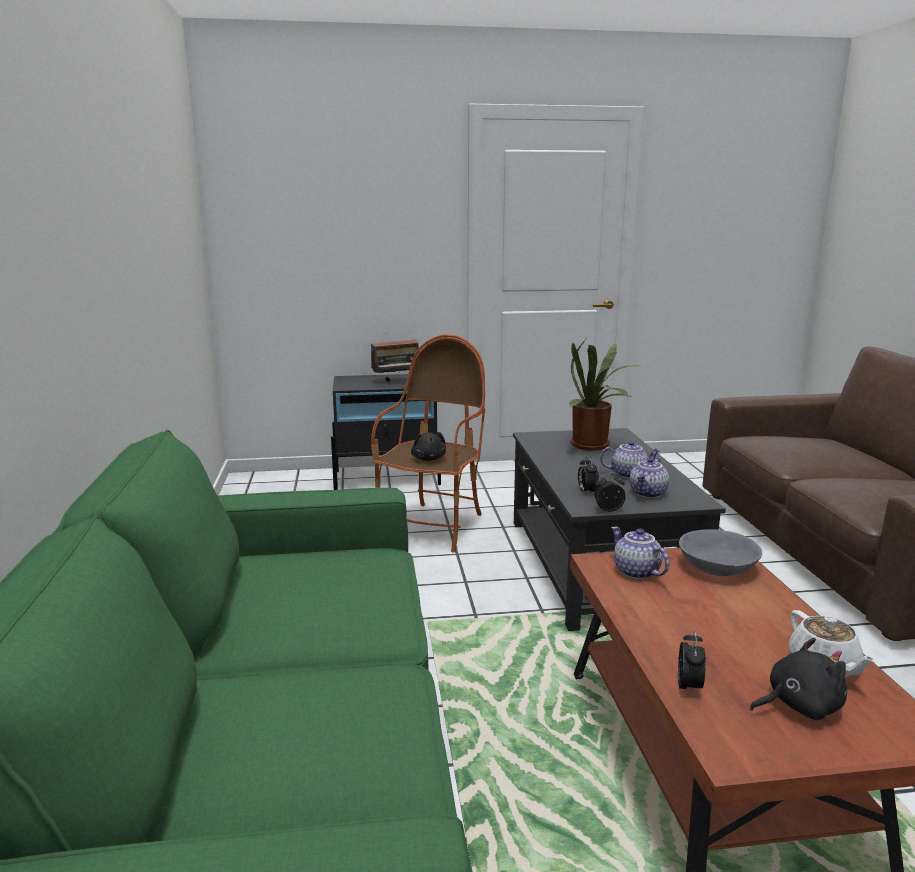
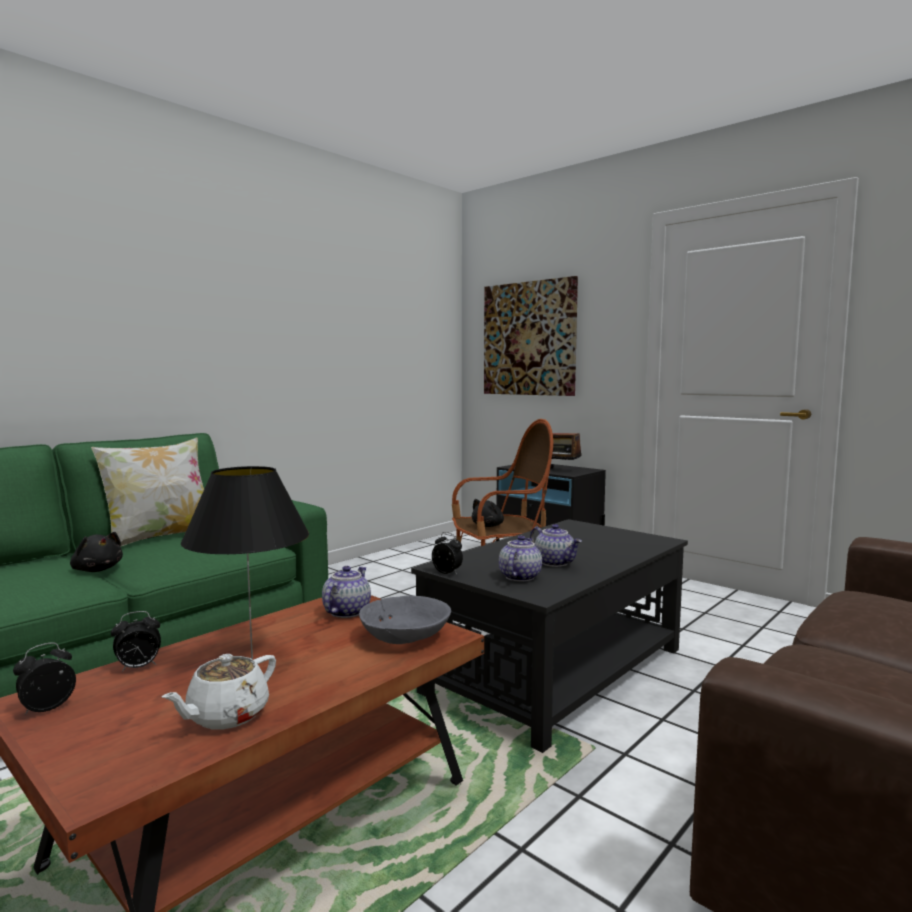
camera: 50 degrees right, 10 degrees down
(232, 597) = (160, 537): none -> pillow
(317, 231) = (529, 339): none -> picture
(587, 492) = (477, 560): alarm clock -> alarm clock (47, 708)
(594, 446) = (600, 541): potted plant -> none
(648, 494) = (519, 577): teapot -> teapot turned 120 degrees clockwise
(710, 632) = (252, 658): none -> black table lamp
(798, 705) = (132, 715): black plush toy -> black plush toy (97, 570)

